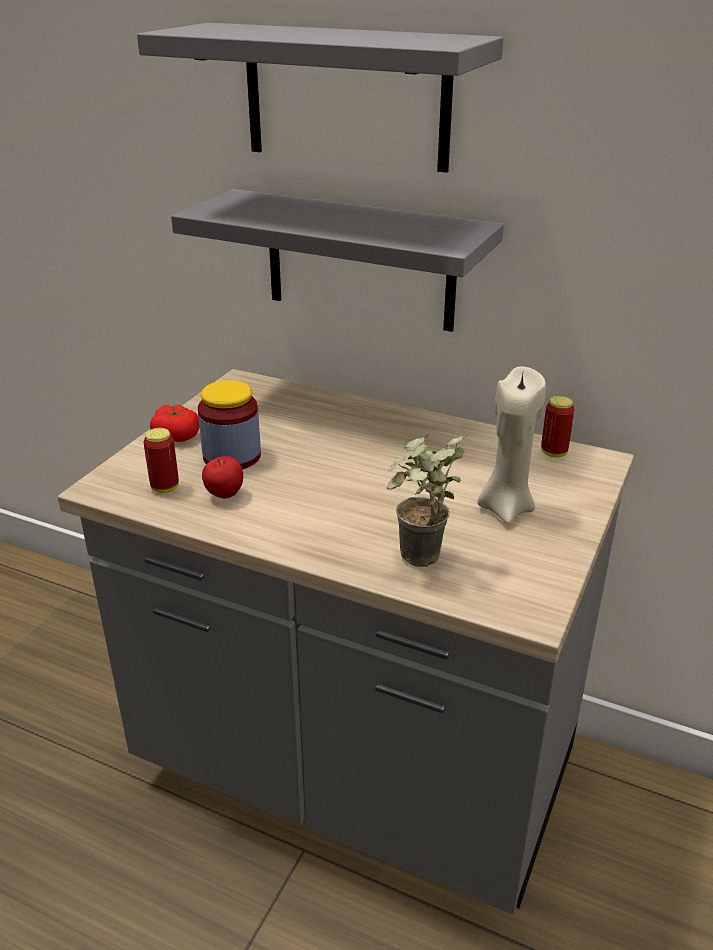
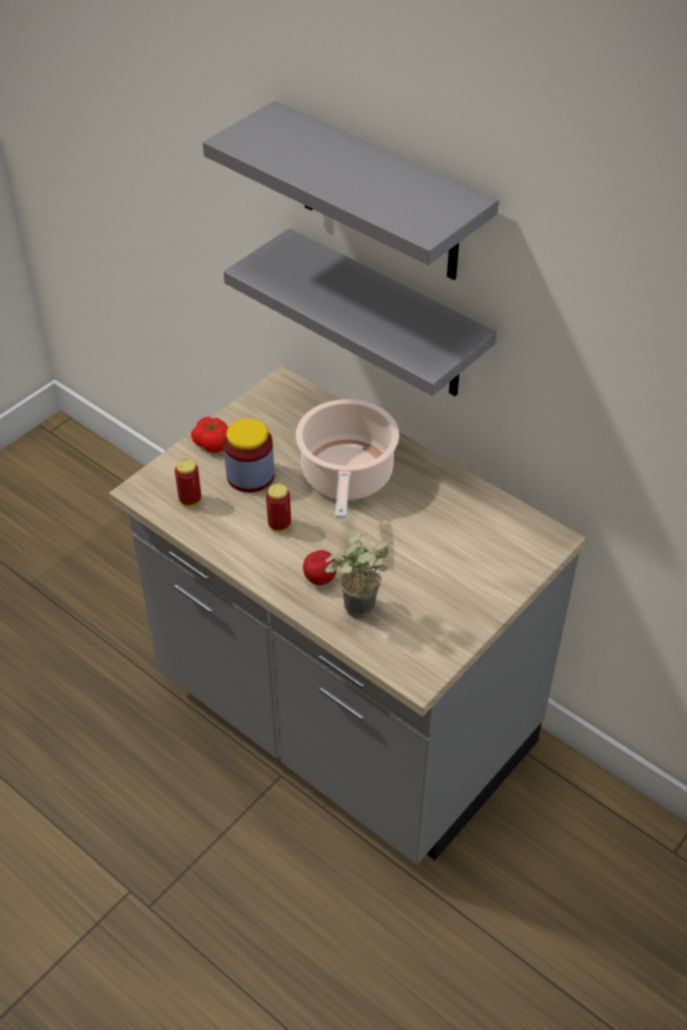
camera: 15 degrees right, 15 degrees up
(224, 495) = (233, 517): apple -> apple (320, 579)
(345, 443) = (346, 478): none -> cooking pot
(505, 508) = (446, 574): beige candle -> none
(553, 453) = (516, 522): can -> can (279, 525)

